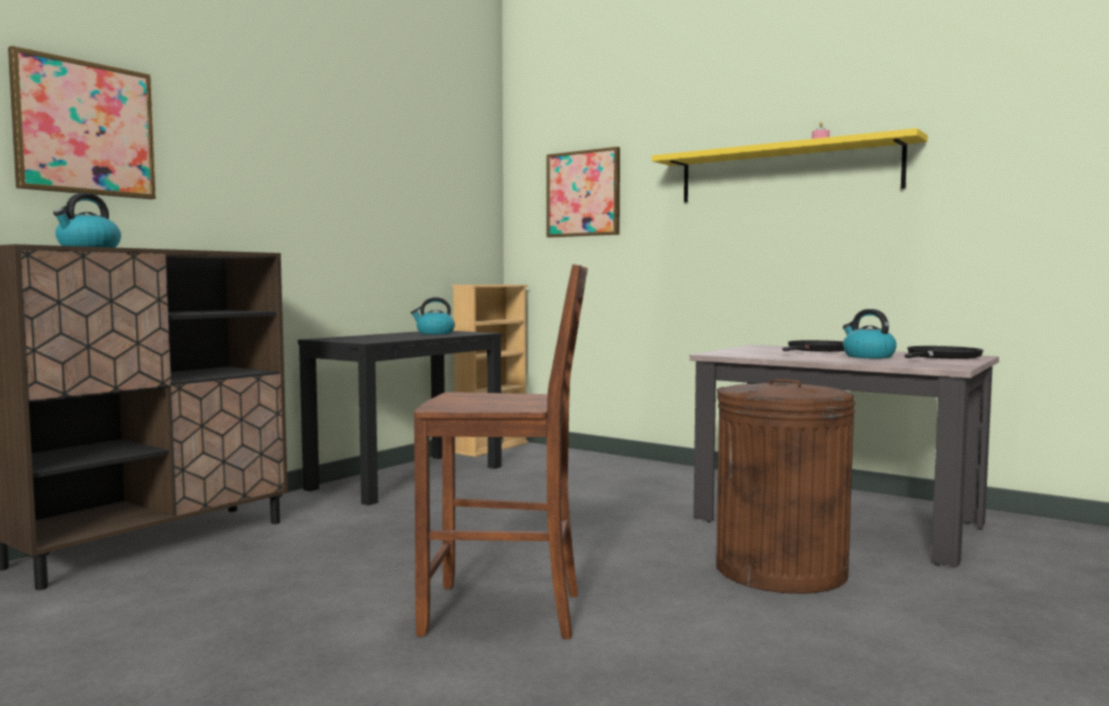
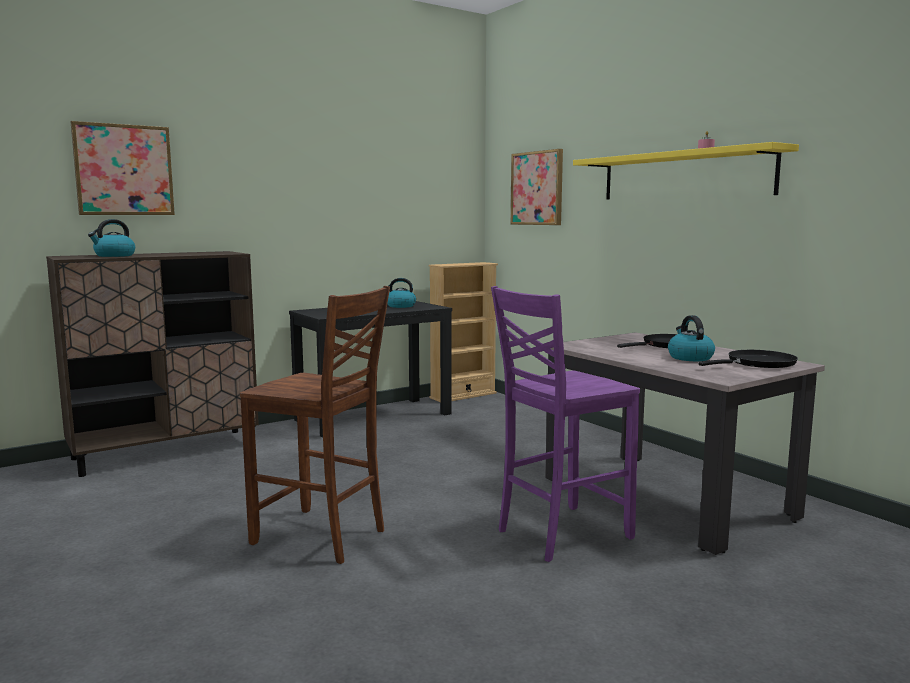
camera: 20 degrees right, 5 degrees up
(780, 569) = (560, 533): brown trash can -> purple chair

